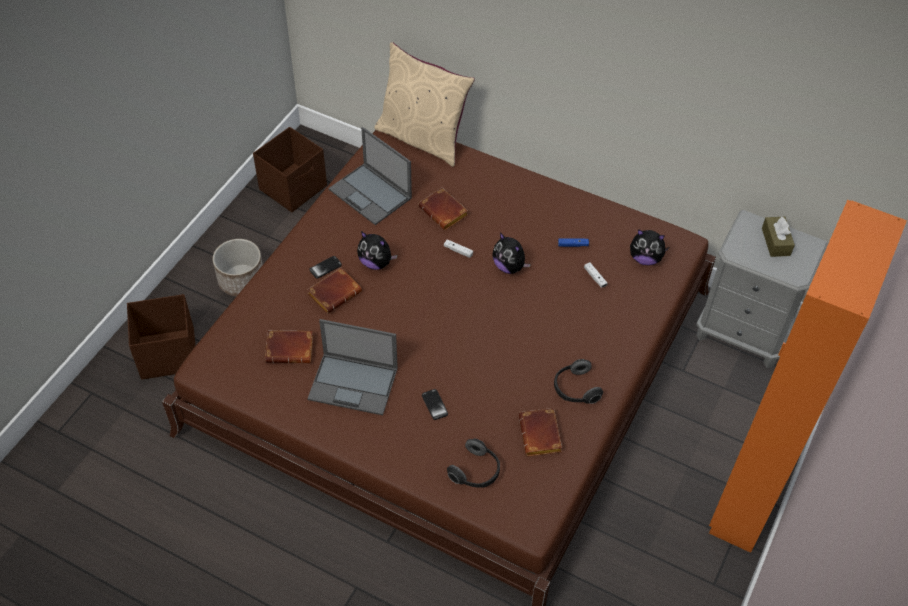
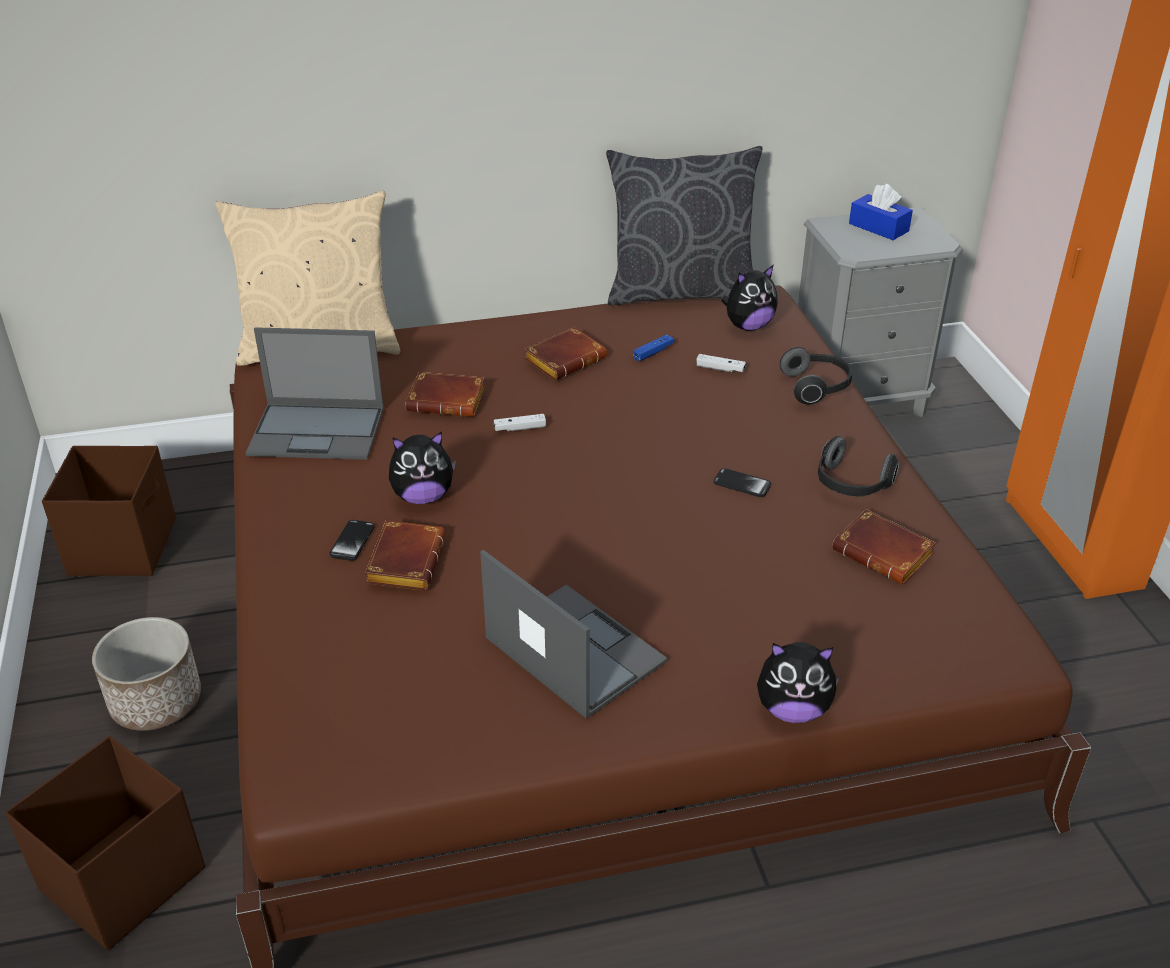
camera: 40 degrees left, 15 degrees down
(291, 349) = (420, 667): brown book -> brown book (565, 359)
(354, 384) = (573, 649): laptop -> laptop turned 105 degrees counterclockwise
(434, 405) = (714, 604): phone -> phone (742, 484)
(476, 472) = (870, 643): headphones -> headphones (816, 387)
(509, 266) = (606, 411): plush toy -> plush toy (792, 709)
(639, 211) = (680, 291): none -> grey pillow
(775, 242) = (878, 227): brown tissue box -> blue tissue box

